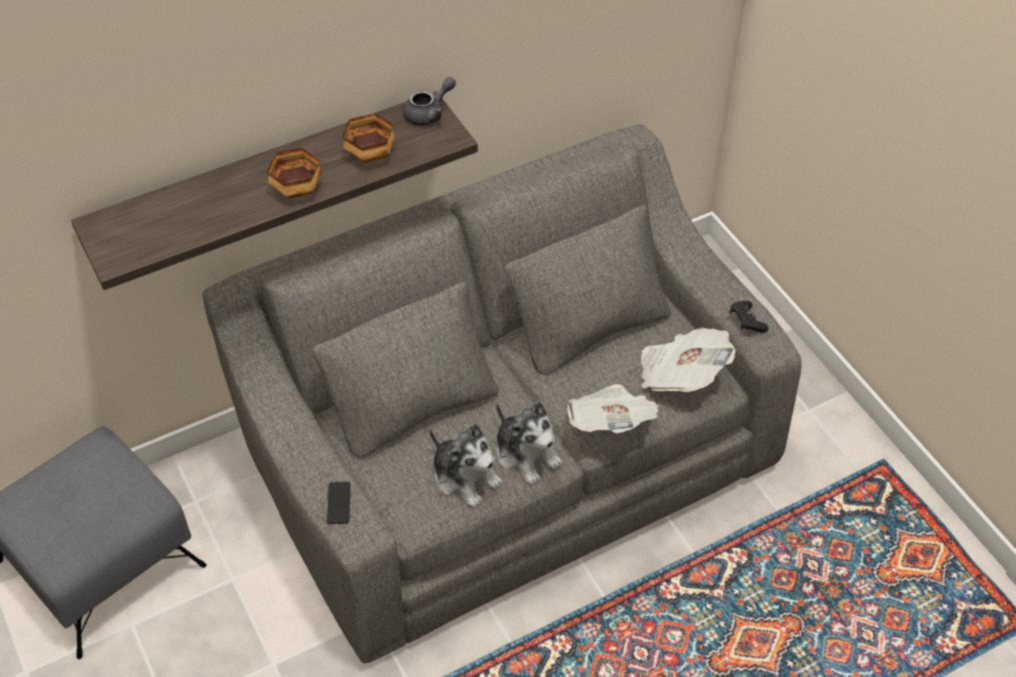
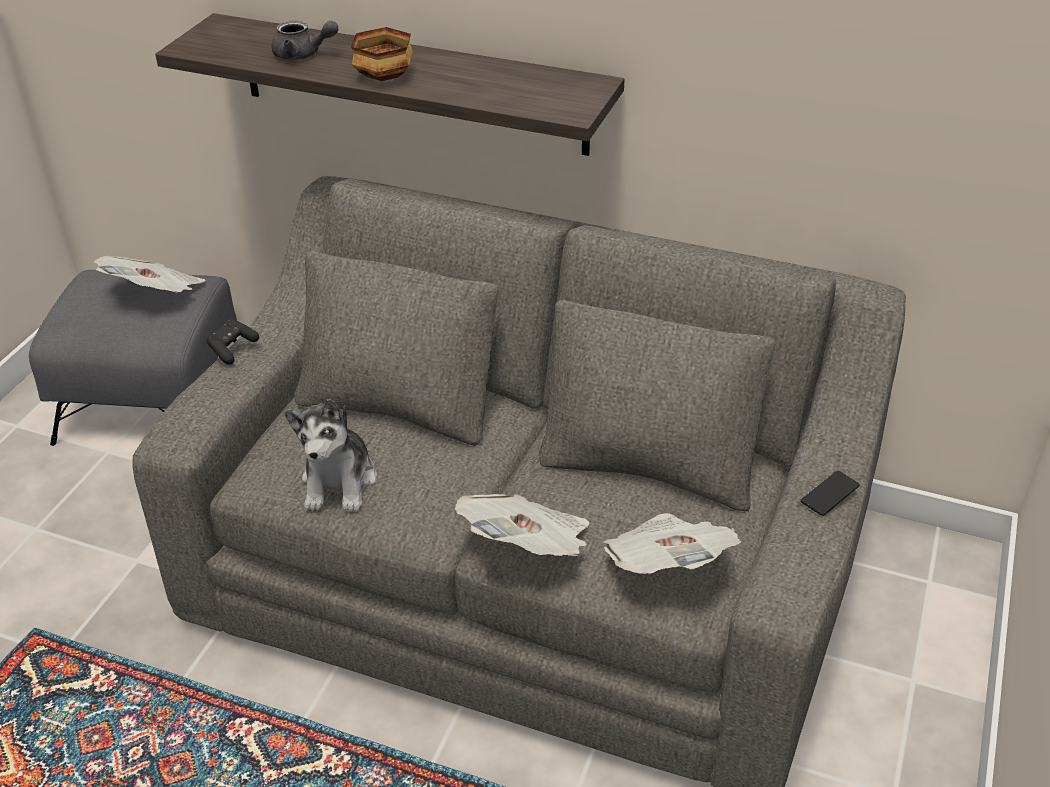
camera: 50 degrees right, 10 degrees down
(87, 477) = (156, 295): none -> newspaper
(338, 503) = (197, 403): phone -> phone (829, 494)
(372, 154) = (485, 87): bowl -> none
(429, 113) = (586, 87): grey teapot -> grey teapot (303, 55)
(526, 454) = (418, 509): plush toy -> none
(746, 322) = (788, 559): black game controller -> black game controller (232, 348)

